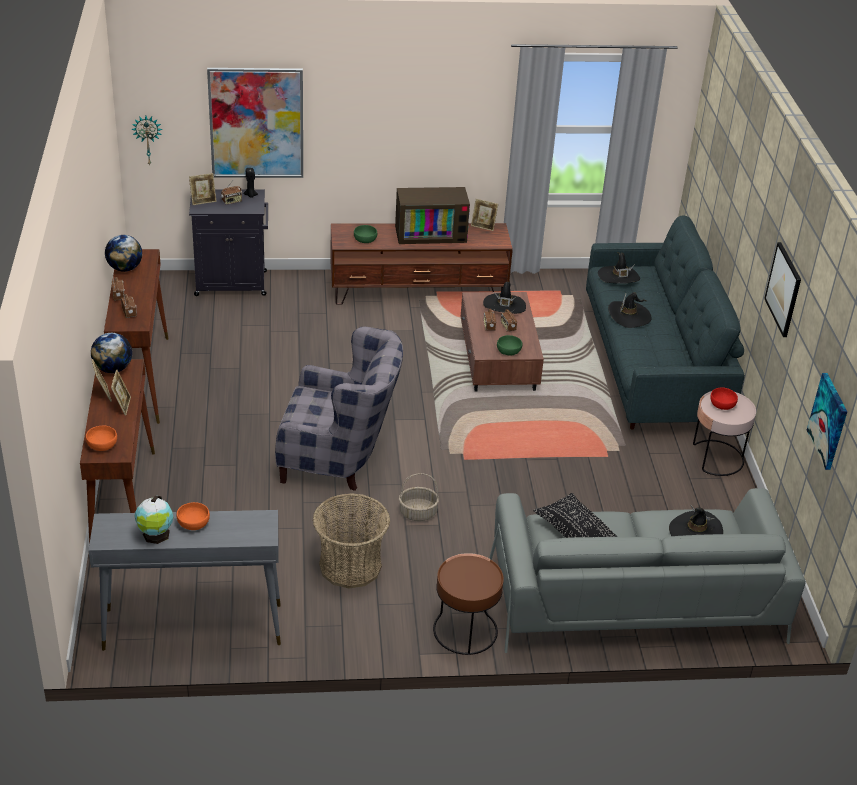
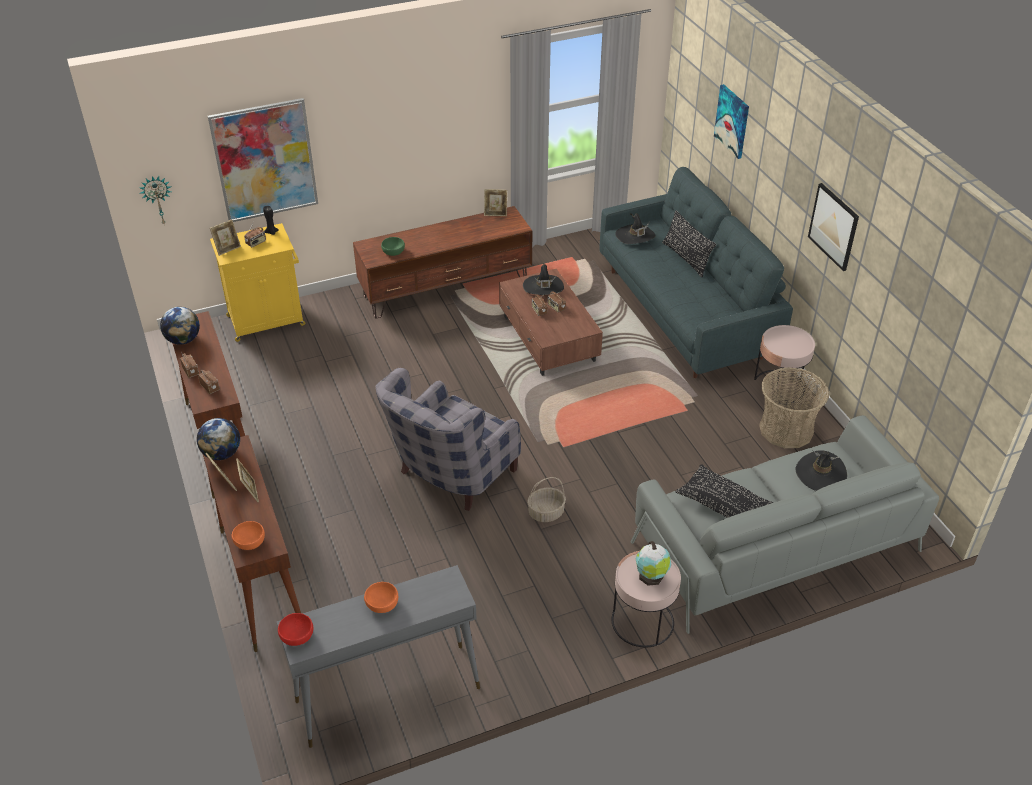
camera: 15 degrees left, 5 degrees up
(156, 535) = (351, 628): globe -> globe (651, 577)
(232, 283) = (267, 320): black cabinet -> yellow cabinet
(339, 458) = (449, 476): grey armchair -> grey armchair turned 135 degrees clockwise
(350, 566) = (508, 585): basket -> basket (786, 429)
(431, 233) = (451, 231): television -> none
(465, 631) = (642, 622): brown side table -> pink side table
(509, 351) = (568, 332): green bowl -> none
(629, 316) = (662, 272): black hat -> none
(661, 308) = (686, 258): none -> black pillow
(722, 405) = (782, 340): red bowl -> red bowl (296, 636)
(828, 421) = (924, 345): picture -> picture (732, 121)

